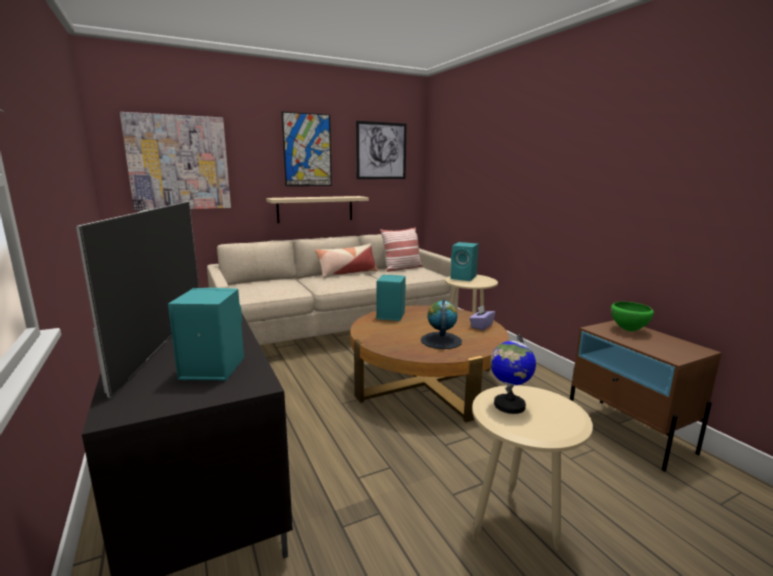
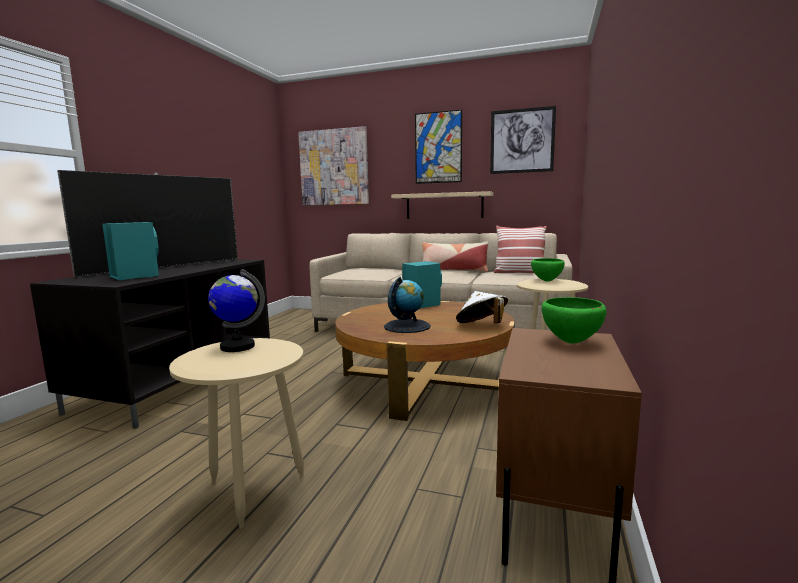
camera: 45 degrees right, 5 degrees down
(464, 277) = (547, 281): turquoise speaker -> green bowl
(481, 326) = (481, 326): purple tissue box -> white hat

